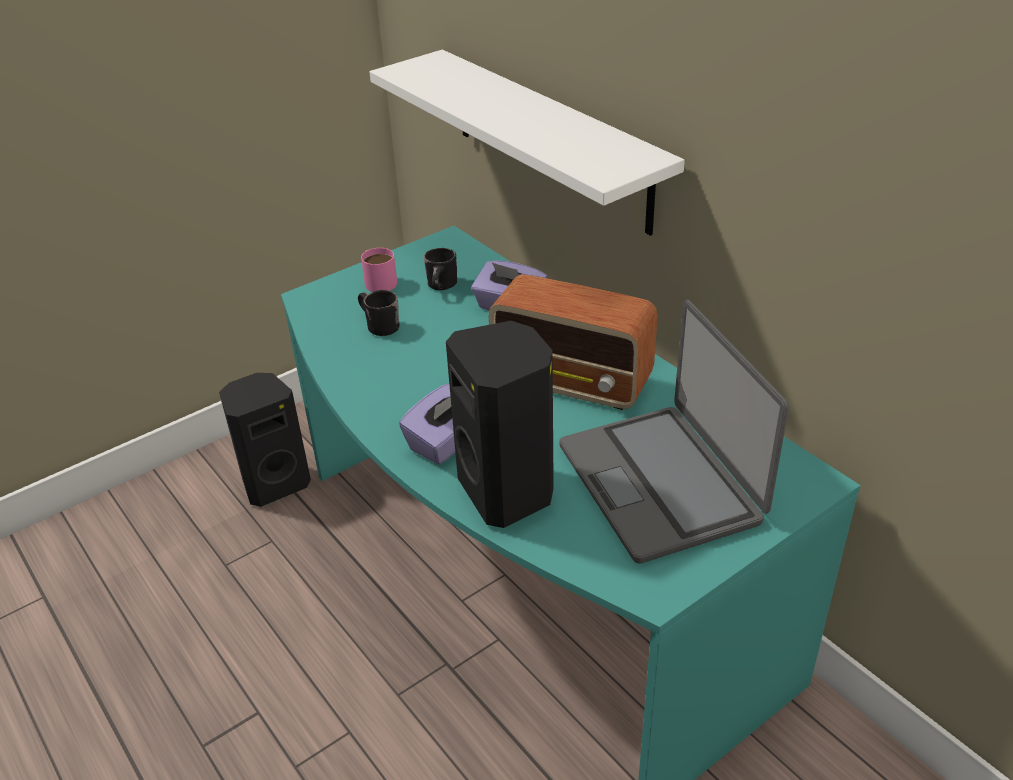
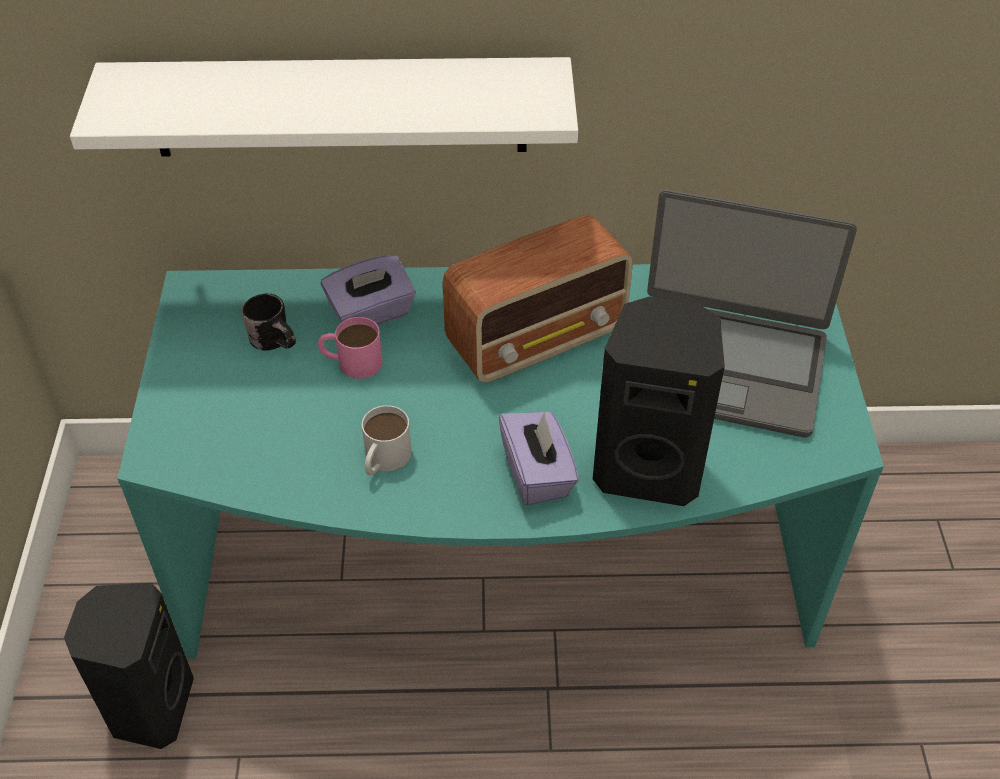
camera: 55 degrees left, 10 degrees up
(377, 326) = (286, 428): black mug -> none
(378, 280) = (198, 383): pink mug -> pink mug (351, 362)
(390, 374) = (383, 460): none -> white mug

